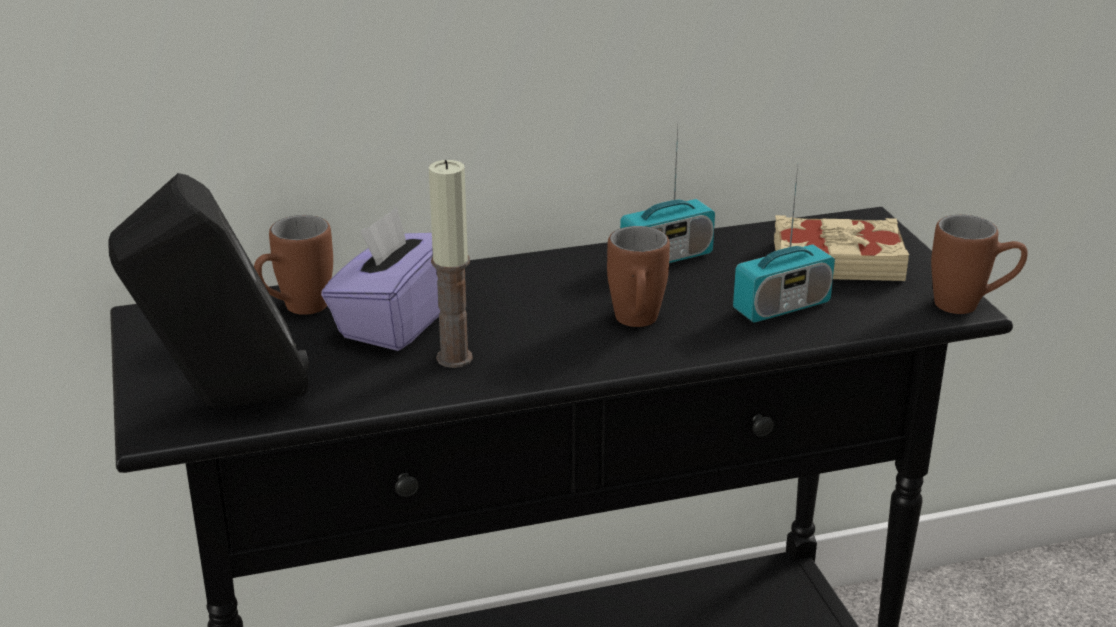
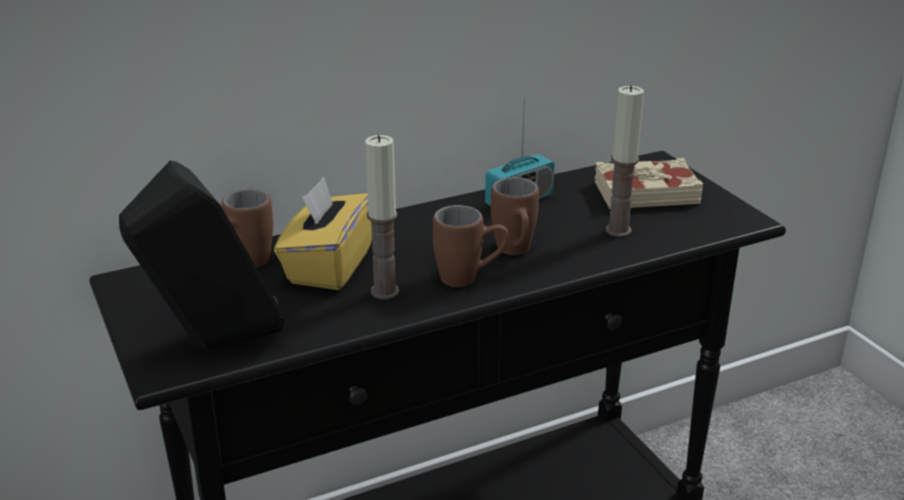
camera: 10 degrees left, 0 degrees up
(397, 320) = (329, 266): purple tissue box -> yellow tissue box
(781, 307) = (618, 230): radio -> candle
(970, 305) = (753, 218): brown mug -> brown mug (470, 278)

